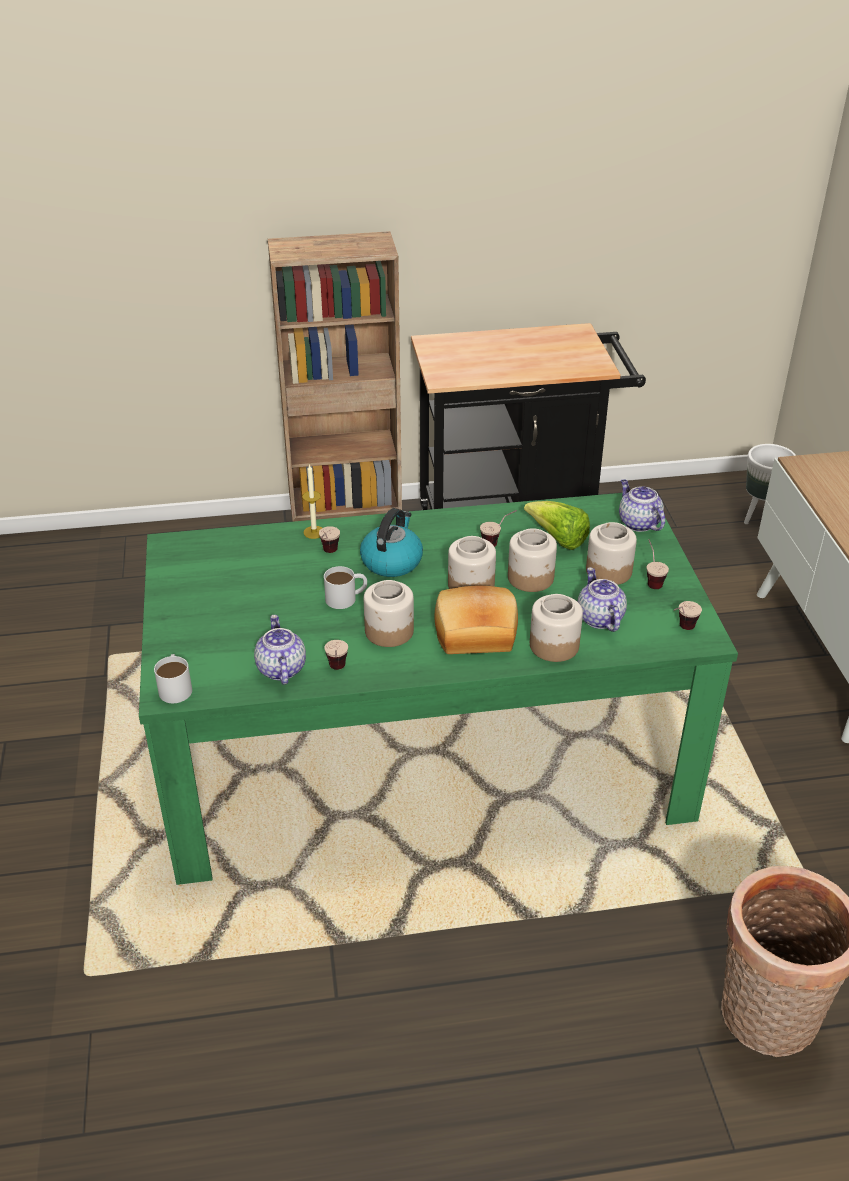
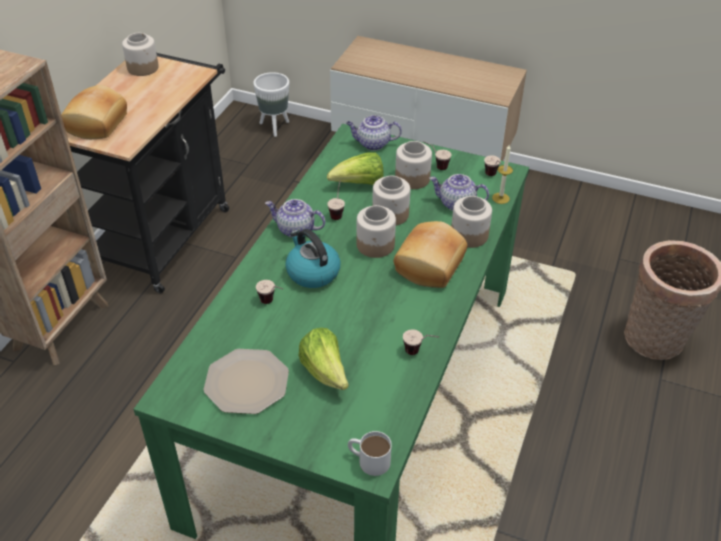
camera: 60 degrees left, 5 degrees up
(218, 580) = (247, 383): none -> plate
(265, 620) = (325, 372): none -> lettuce
(280, 668) = (393, 384): teapot -> teapot (295, 230)
(314, 532) = (235, 300): candle -> candle (500, 198)
(346, 598) = (336, 314): white mug -> none
(390, 631) = (394, 306): jar -> jar (143, 68)
(456, 354) = (98, 124): none -> bread

